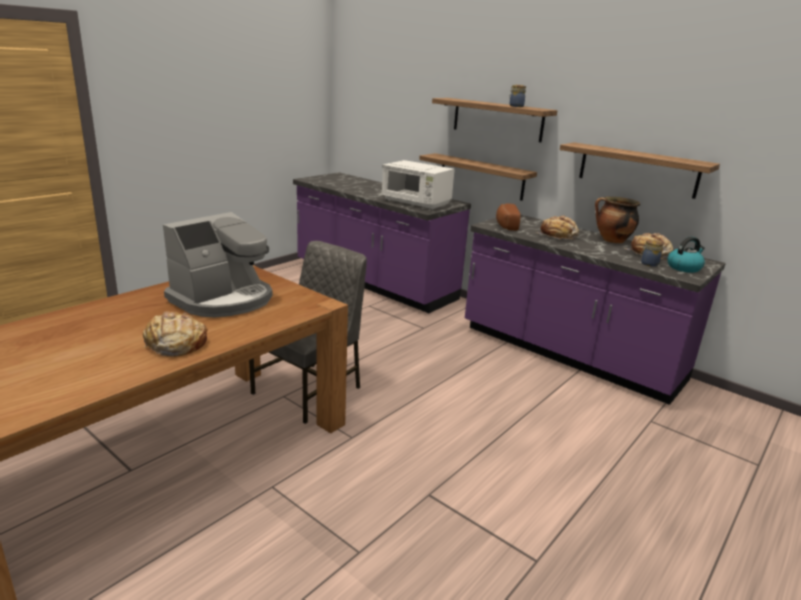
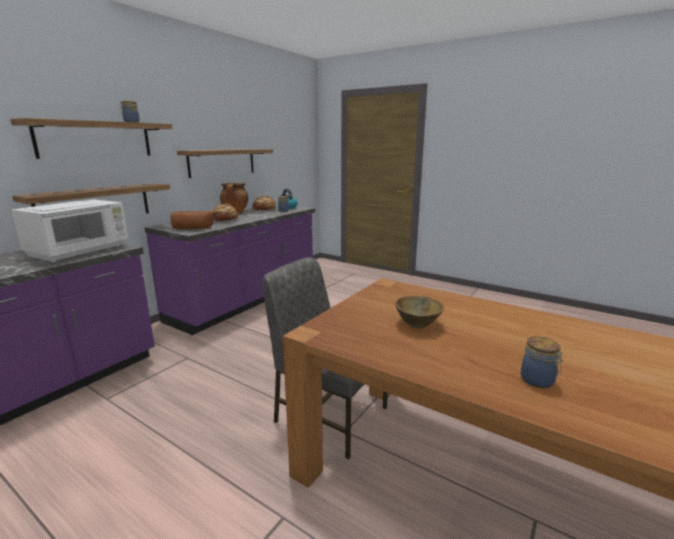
camera: 95 degrees left, 5 degrees down
(107, 317) = (538, 381): none -> jar
(175, 344) = (534, 325): bread -> none
(223, 299) = (418, 324): coffee machine -> brown bowl

